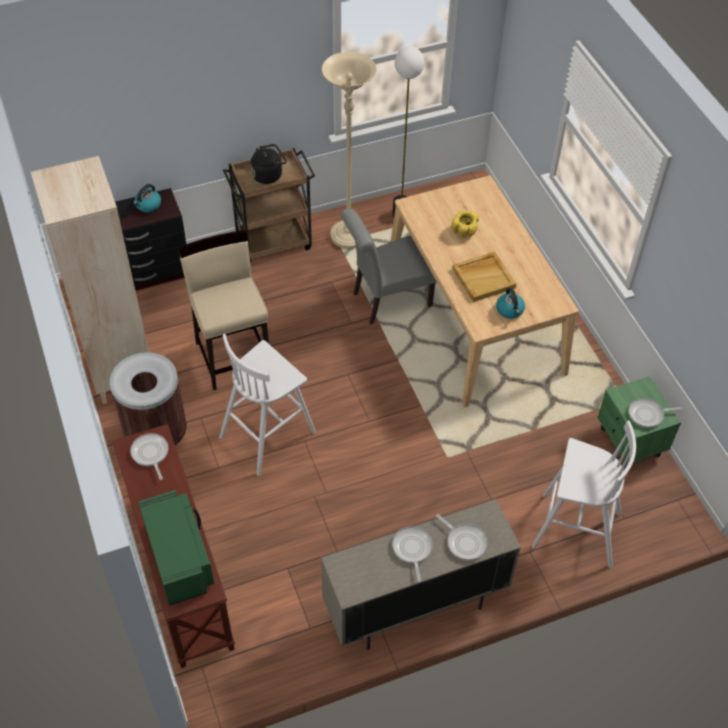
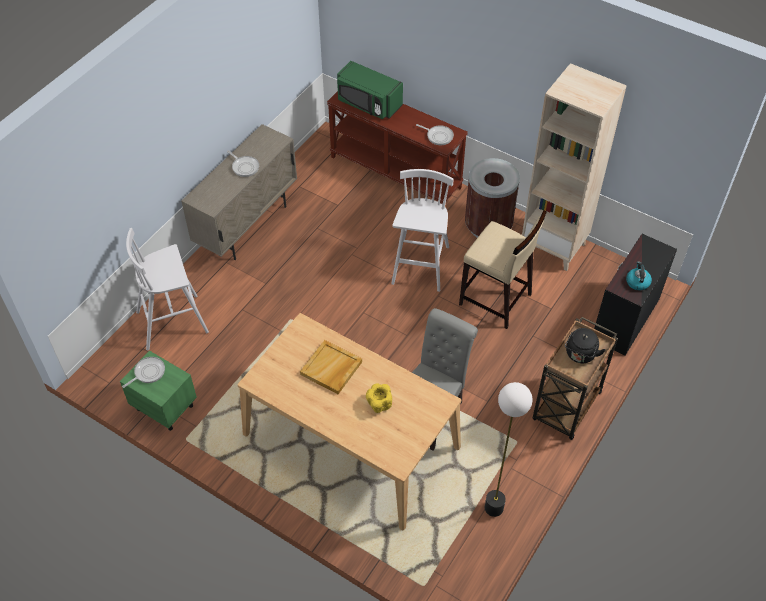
camera: 145 degrees right, 0 degrees up
(348, 236) = (515, 453): beige floor lamp -> none
(464, 541) = (216, 186): frying pan -> none
(510, 310) = (291, 352): kettle -> none

